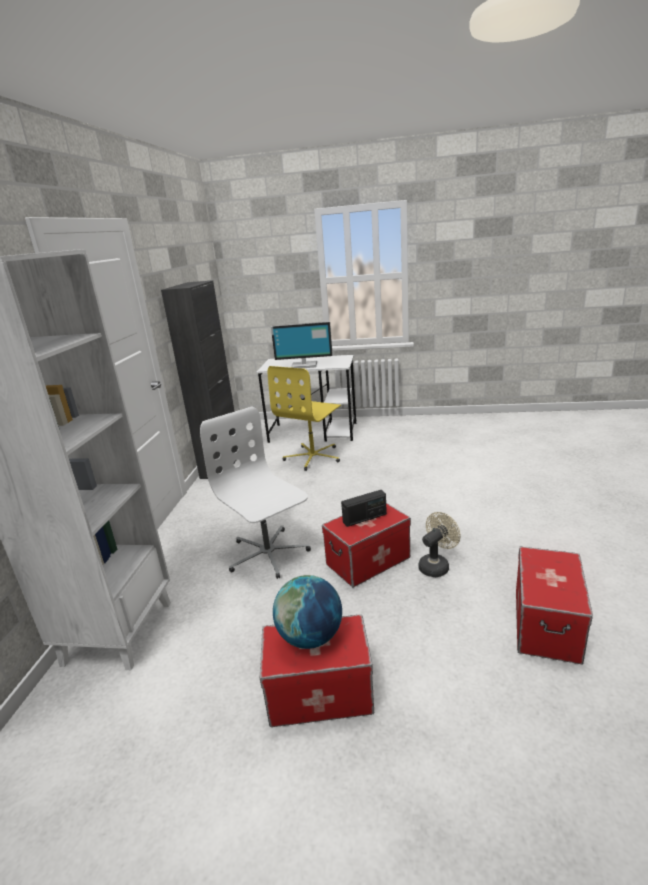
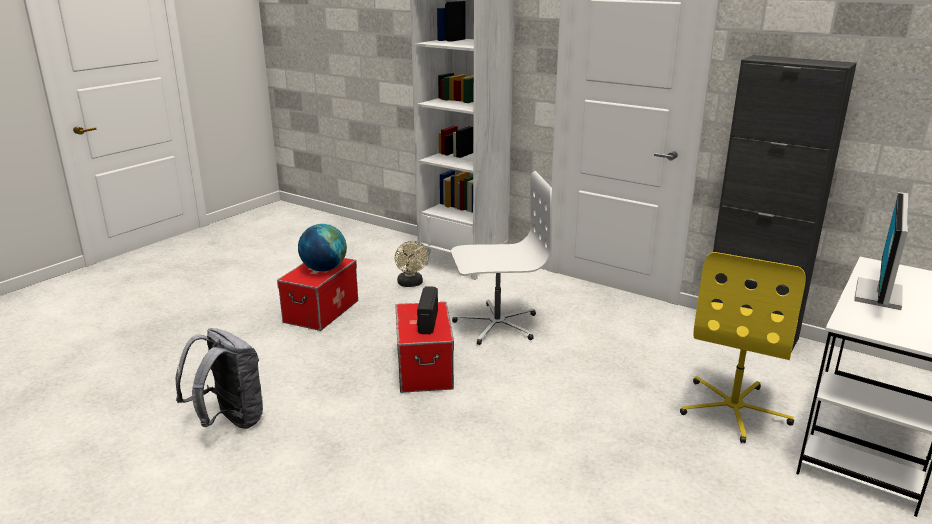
camera: 115 degrees right, 0 degrees up
(313, 457) = (734, 409): yellow office chair -> yellow office chair turned 120 degrees counterclockwise
(436, 565) = (369, 402): beige fan -> beige fan (411, 284)
(547, 624) = (229, 421): storage box -> grey backpack

